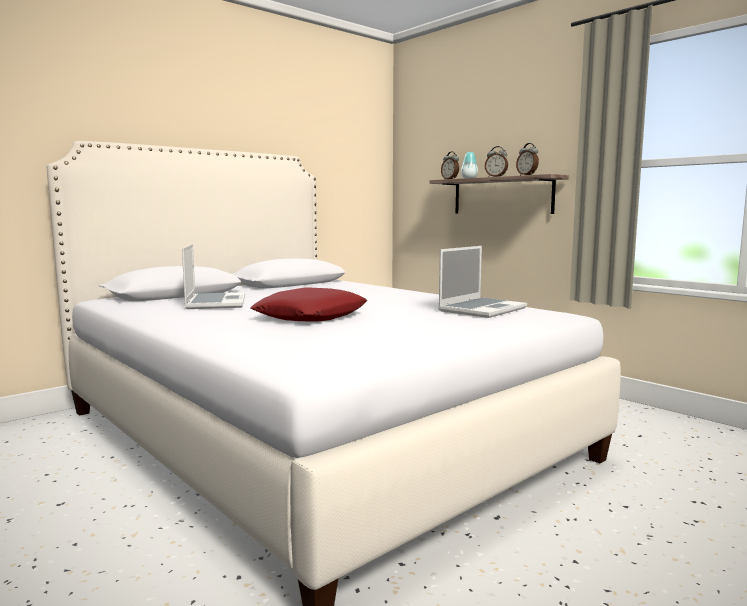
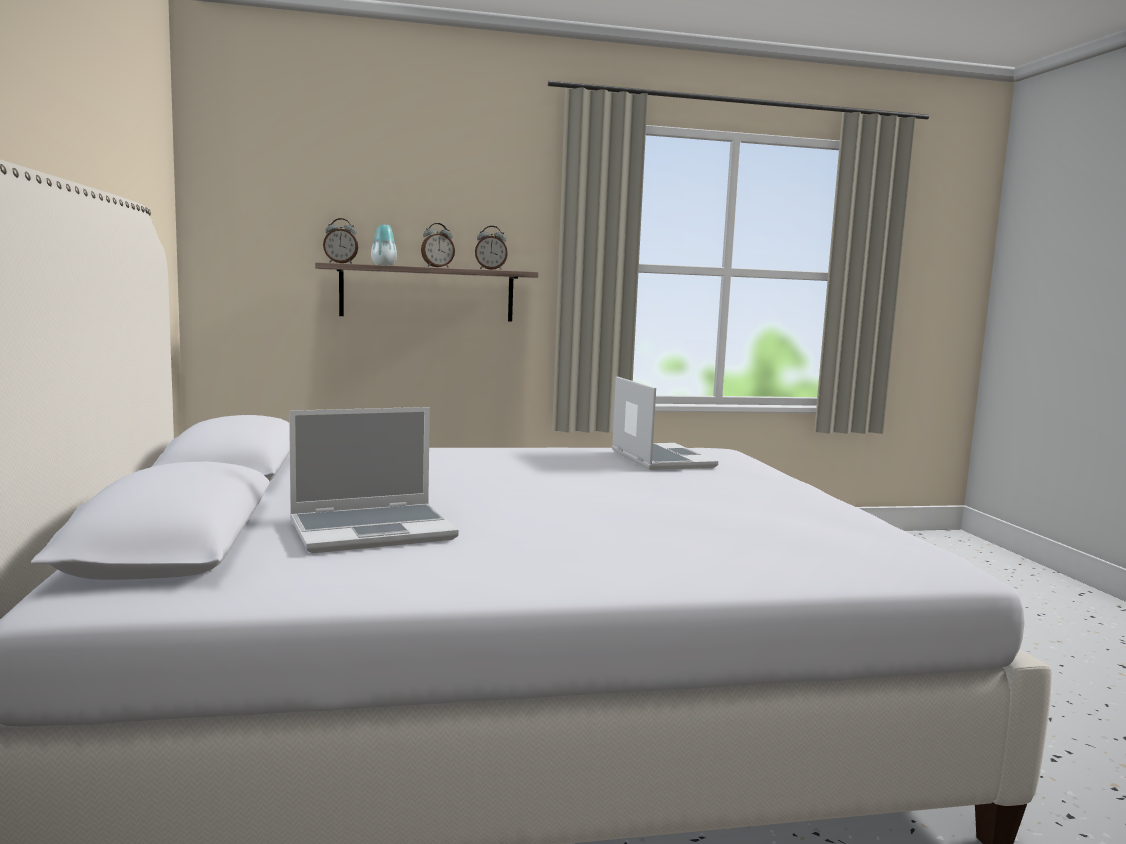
camera: 60 degrees left, 0 degrees up
(215, 303) = (374, 530): laptop -> laptop turned 135 degrees clockwise
(311, 316) = (608, 510): red pillow -> none

